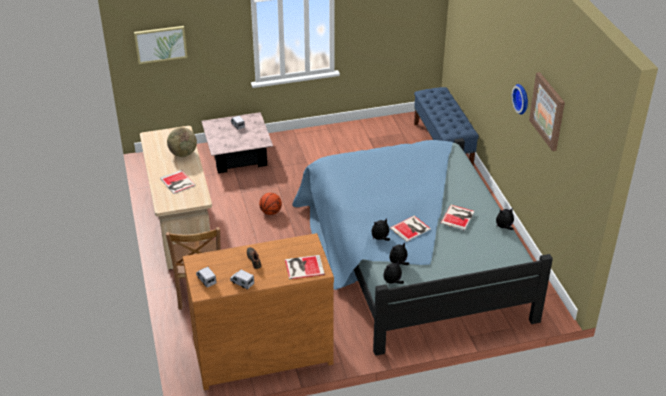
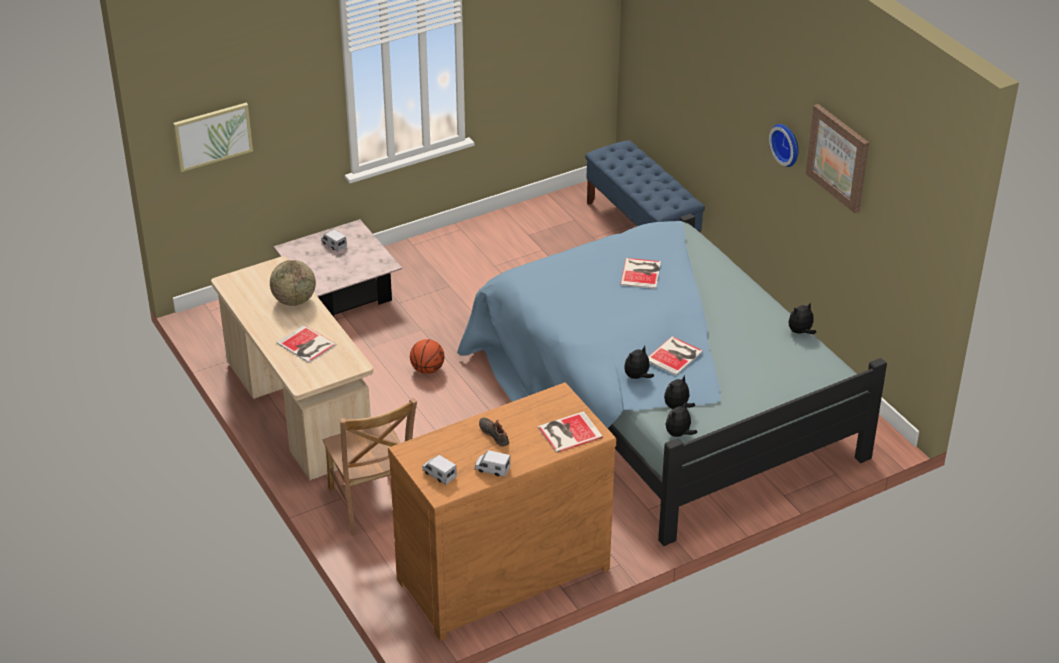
camera: 15 degrees left, 0 degrees up
(458, 217) = (734, 328): book -> book (642, 273)

